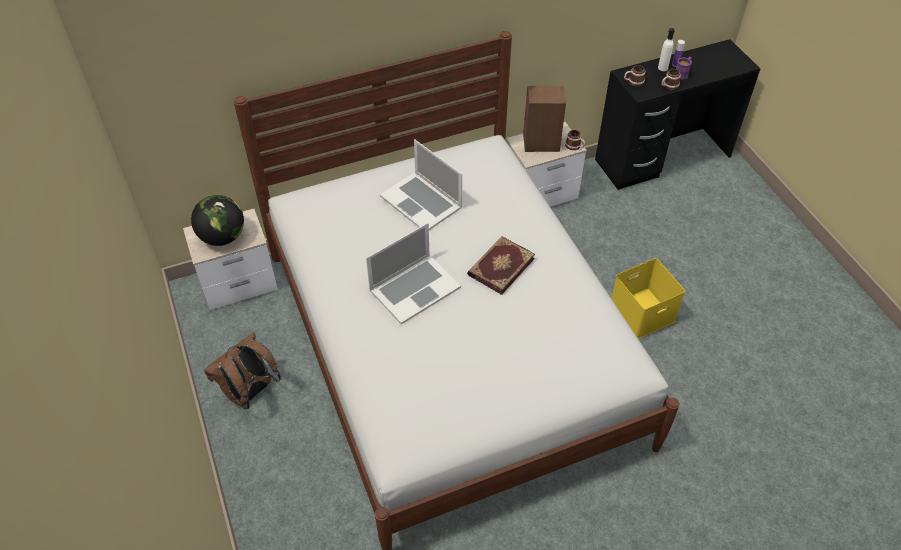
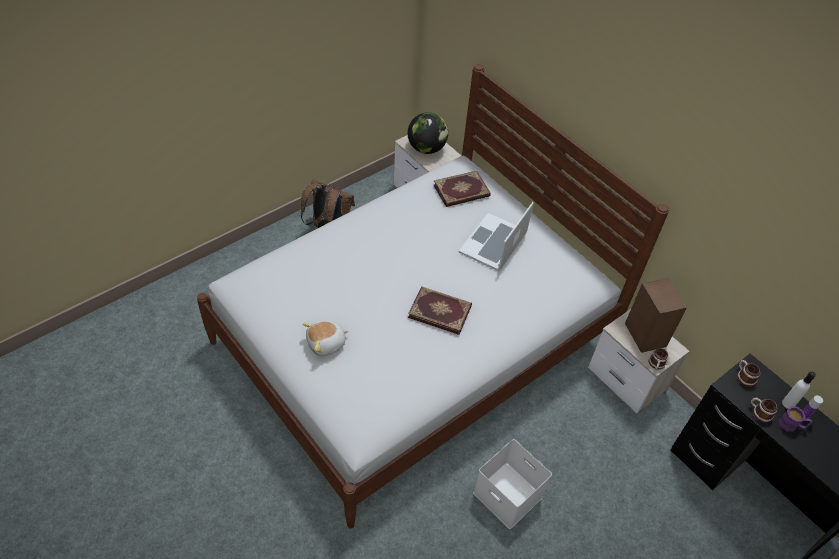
camera: 70 degrees right, 0 degrees up
(336, 209) = (461, 191): none -> book
(414, 288) = (394, 257): laptop -> none
(518, 374) = (326, 344): none -> plush toy
(641, 314) = (506, 494): yellow storage box -> white storage box

